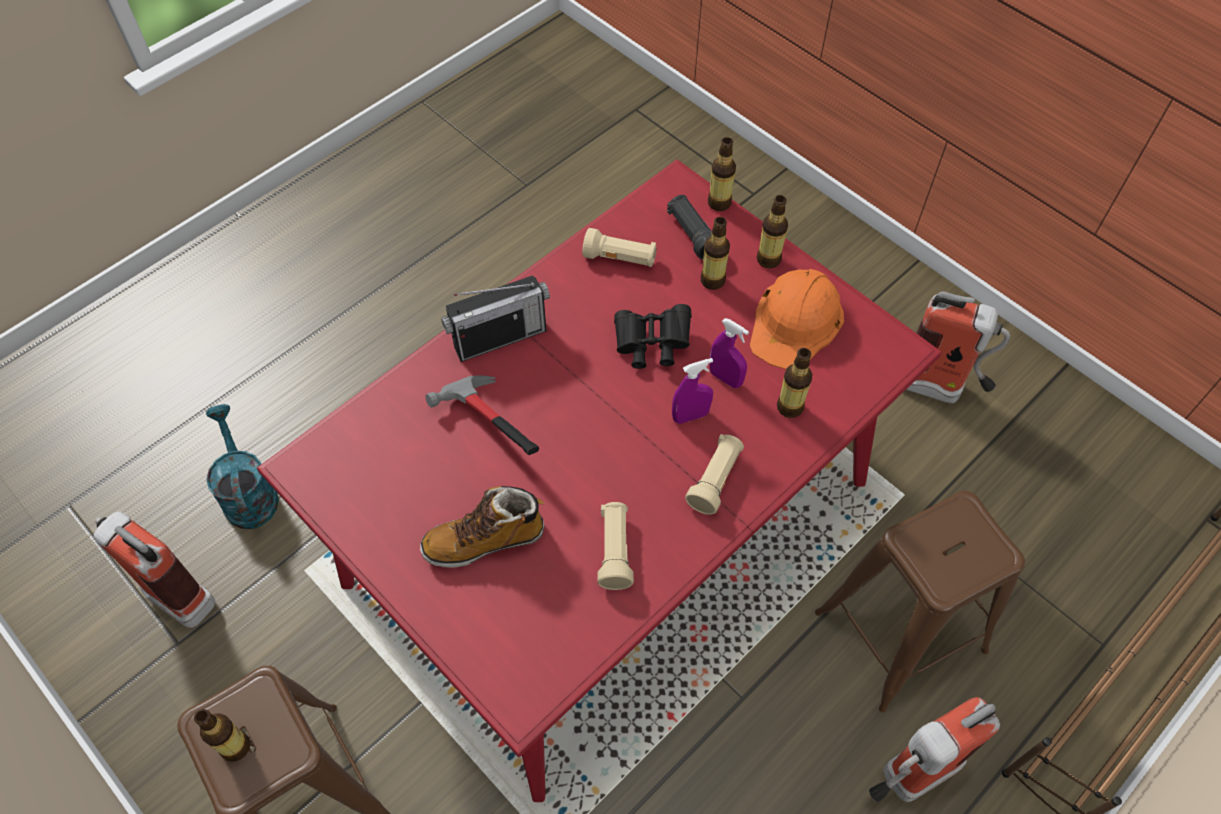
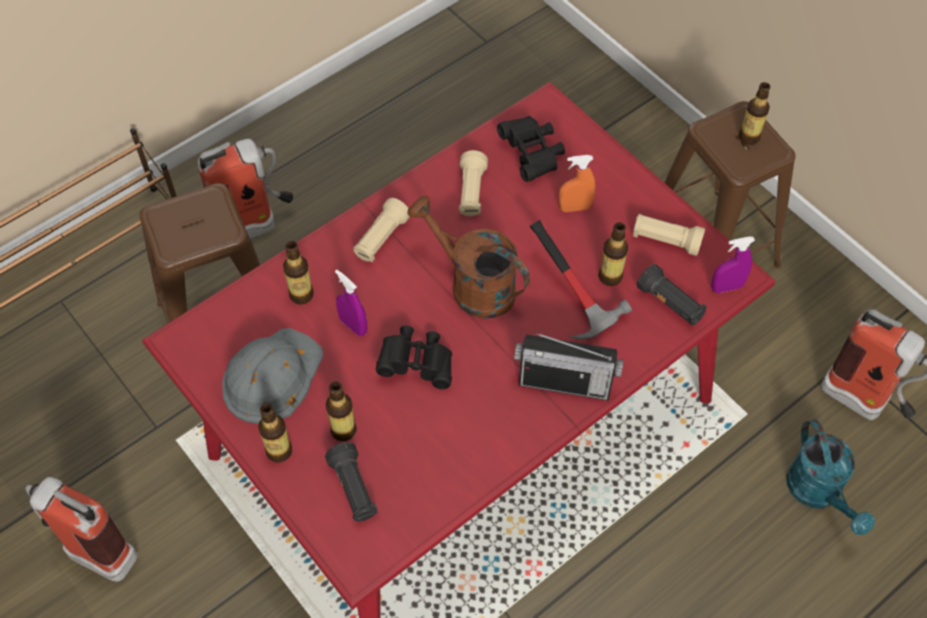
camera: 175 degrees left, 0 degrees up
(381, 427) = (670, 304): none -> black flashlight
(485, 540) = (574, 207): boot -> orange spray bottle
(499, 337) = (565, 383): radio -> radio turned 150 degrees counterclockwise
(539, 615) = (532, 155): none -> black binoculars
(602, 432) = (473, 285): none -> brown watering can
(620, 259) = (436, 464): beige flashlight -> beige flashlight (665, 241)
(690, 416) = (392, 293): purple spray bottle -> purple spray bottle (726, 287)
(719, 203) = (315, 531): bottle -> bottle (610, 277)
(796, 322) = (271, 376): orange hard hat -> grey hard hat

